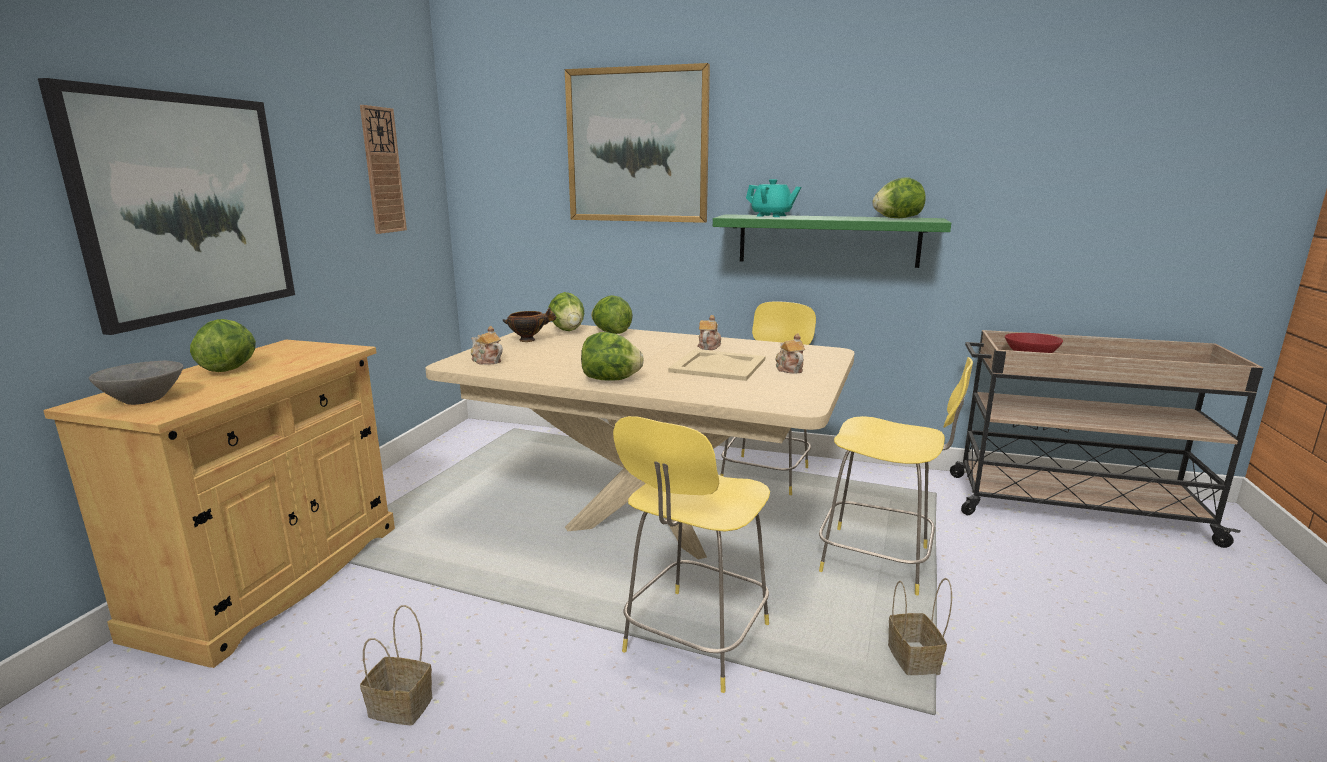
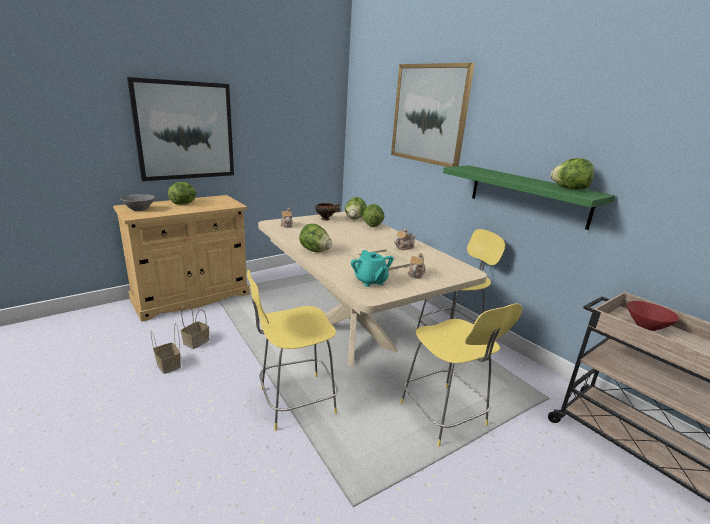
camera: 35 degrees right, 5 degrees up
(382, 171) = (300, 117): wall clock -> none
(771, 216) = (488, 171): turquoise teapot -> turquoise teapot (370, 281)
(915, 661) = (384, 476): basket -> basket (196, 342)

